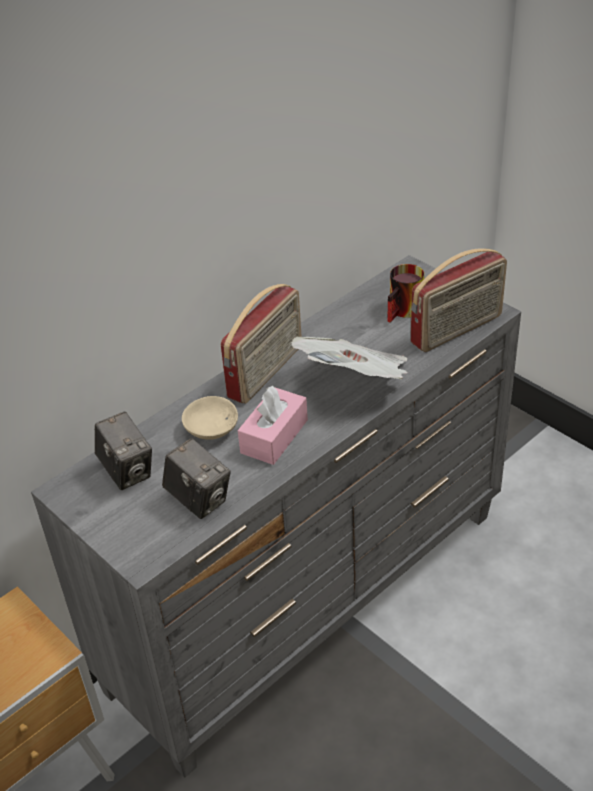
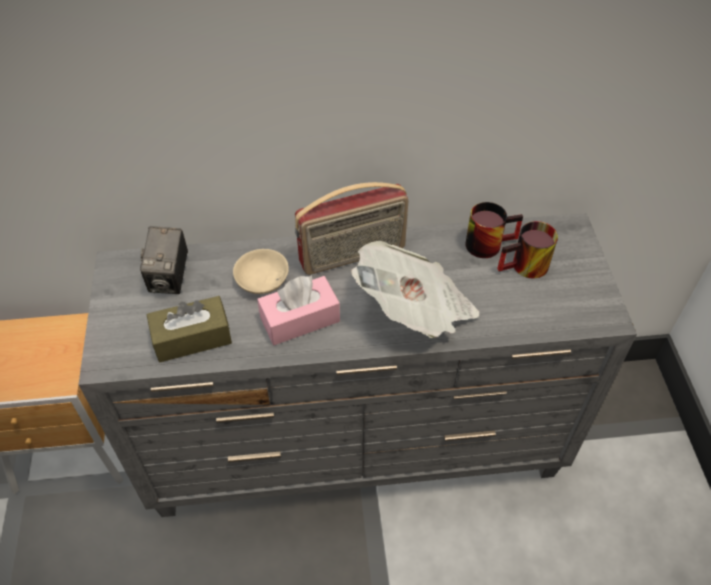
camera: 35 degrees right, 10 degrees up
(199, 499) = (192, 338): camera -> brown tissue box
(360, 309) = (488, 241): none -> mug
(457, 330) = (554, 316): radio -> none

